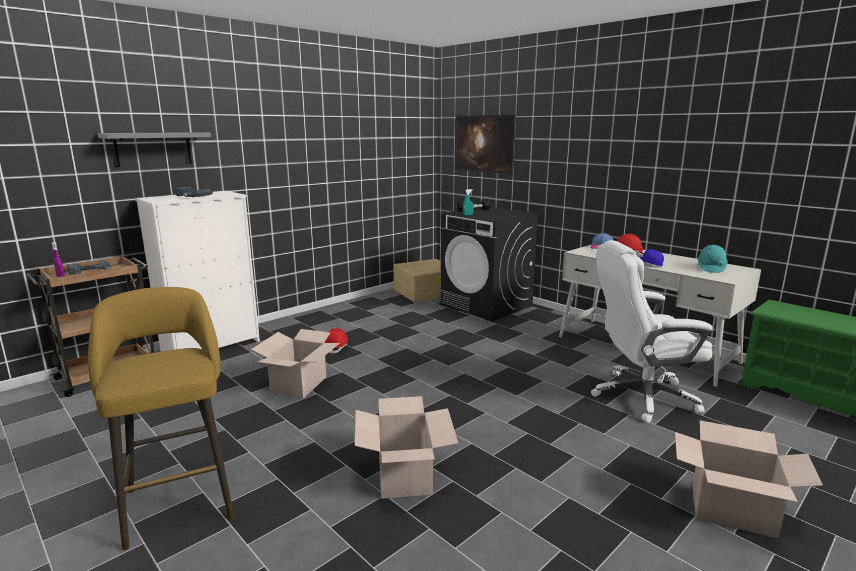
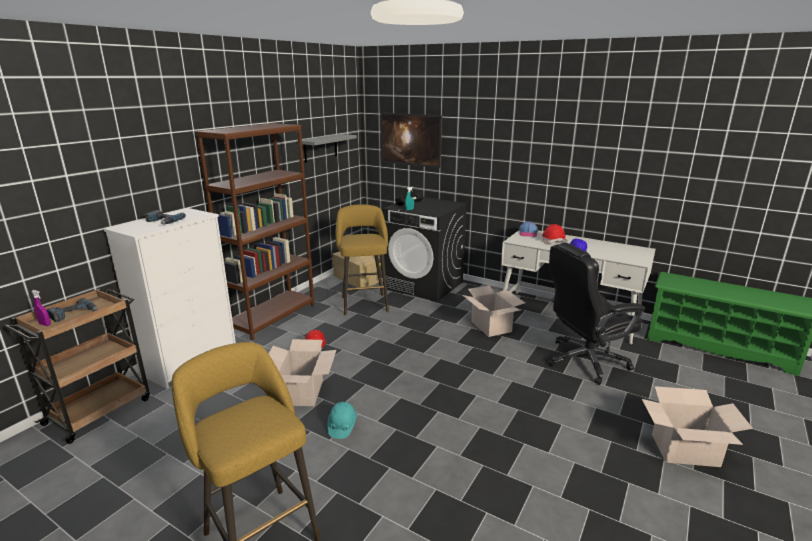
camera: 15 degrees left, 5 degrees up
(153, 149) = (116, 175): grey shelf -> grey shelf (320, 148)
(311, 318) = (273, 317): none -> brown bookcase
(404, 475) = (442, 468): cardboard box -> cardboard box (490, 326)
(411, 315) = (364, 303): none -> yellow stool
(641, 396) = (584, 361): white office chair -> black office chair
(710, 268) = (621, 251): turquoise hard hat -> turquoise hard hat (342, 426)

